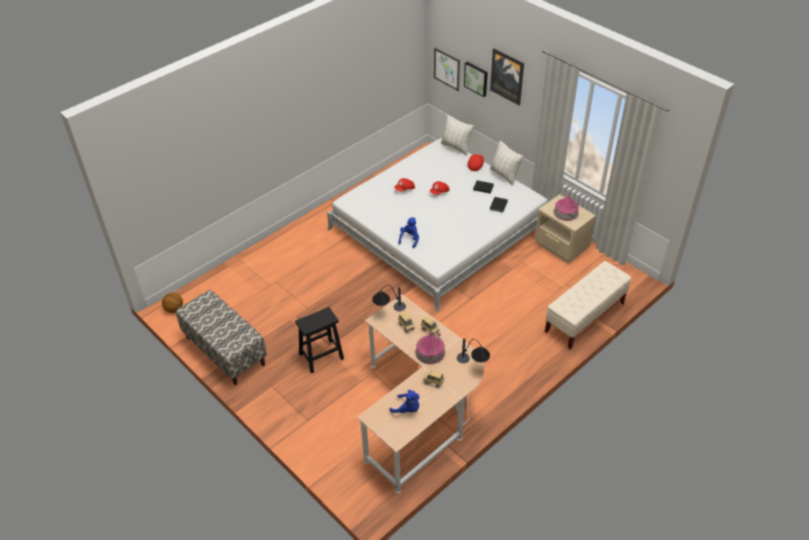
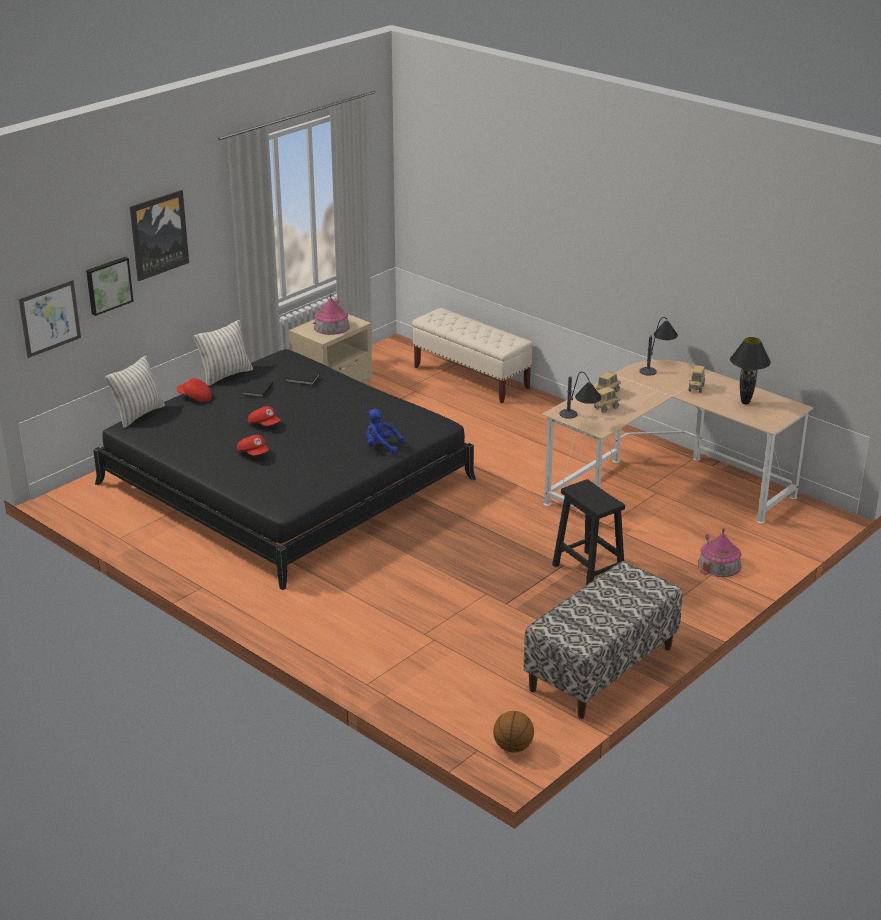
camera: 95 degrees left, 15 degrees down
(407, 409) = (745, 402): blue plush toy -> black table lamp
(430, 352) = (646, 391): toy house -> toy house (719, 564)
(439, 228) = (286, 481): white bed -> black bed

